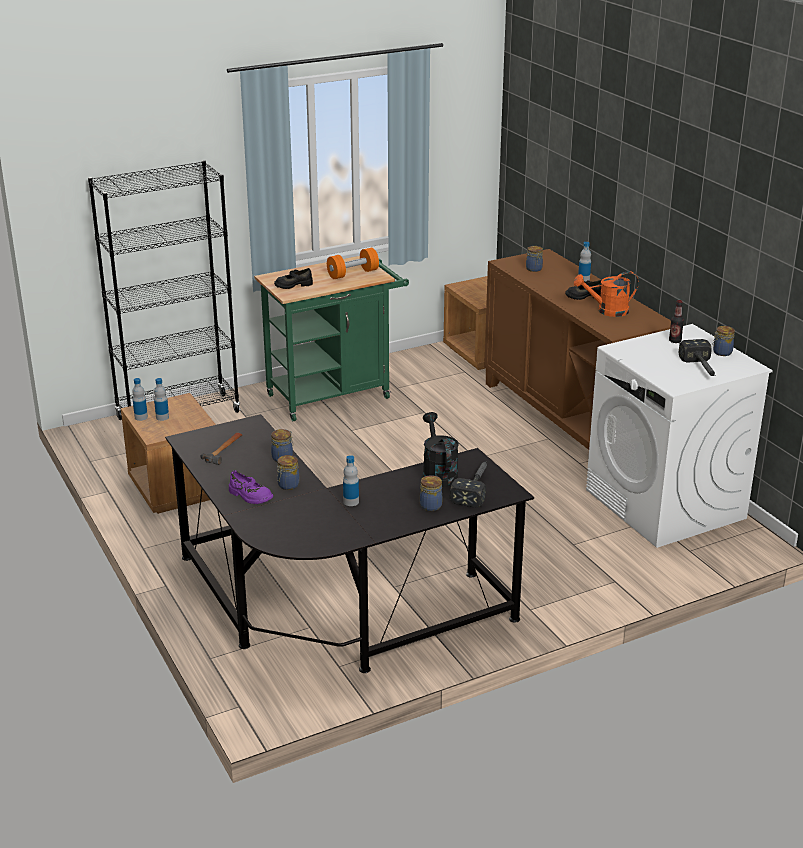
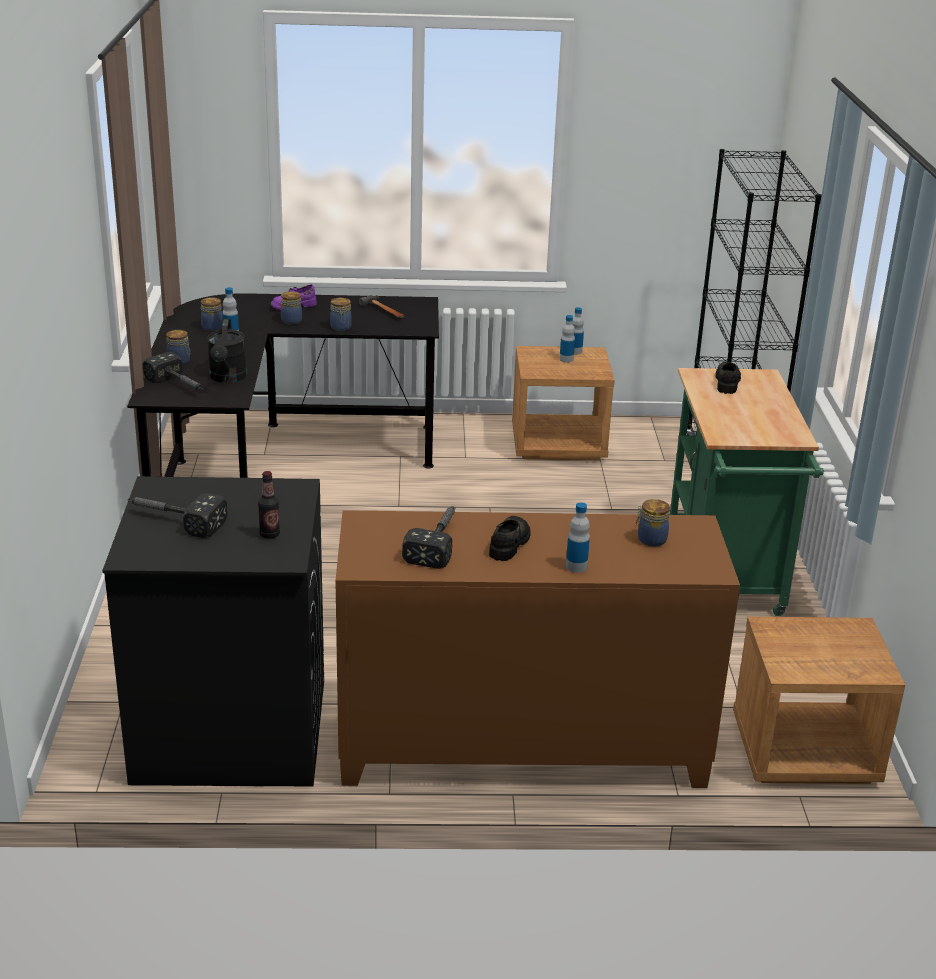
camera: 115 degrees right, 0 degrees up
(353, 274) = (744, 423): orange dumbbell -> none
(438, 473) = (227, 378): black watering can -> black watering can turned 75 degrees clockwise
(607, 311) = (438, 541): orange watering can -> hammer
(665, 504) = (229, 730): white washing machine -> black washing machine
(721, 352) = (195, 554): jar -> jar (212, 327)

